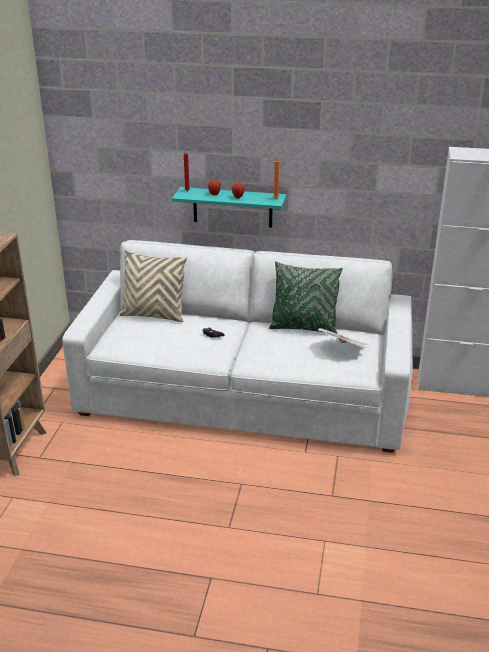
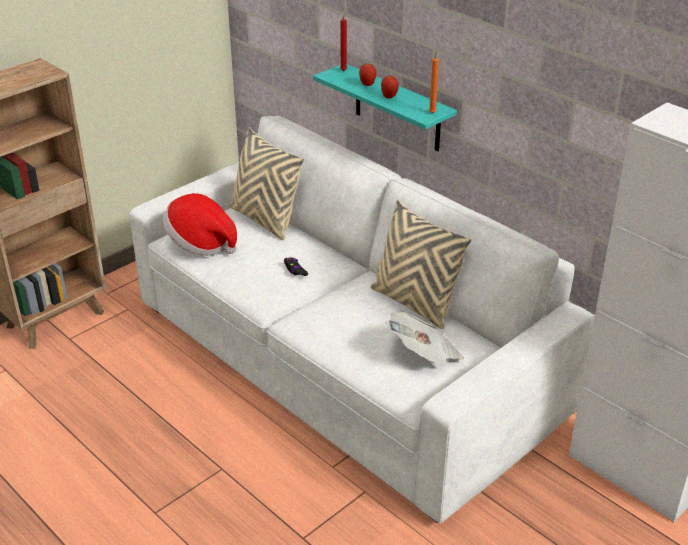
camera: 35 degrees right, 5 degrees up
(131, 342) = (201, 243): none -> hat
(303, 327) = (414, 303): green pillow -> beige pillow

